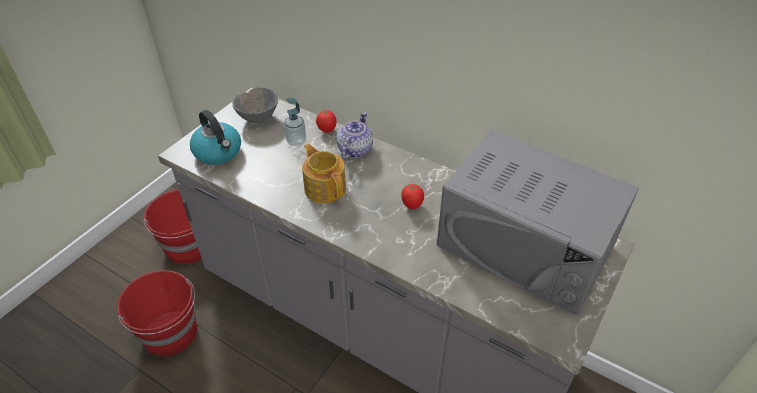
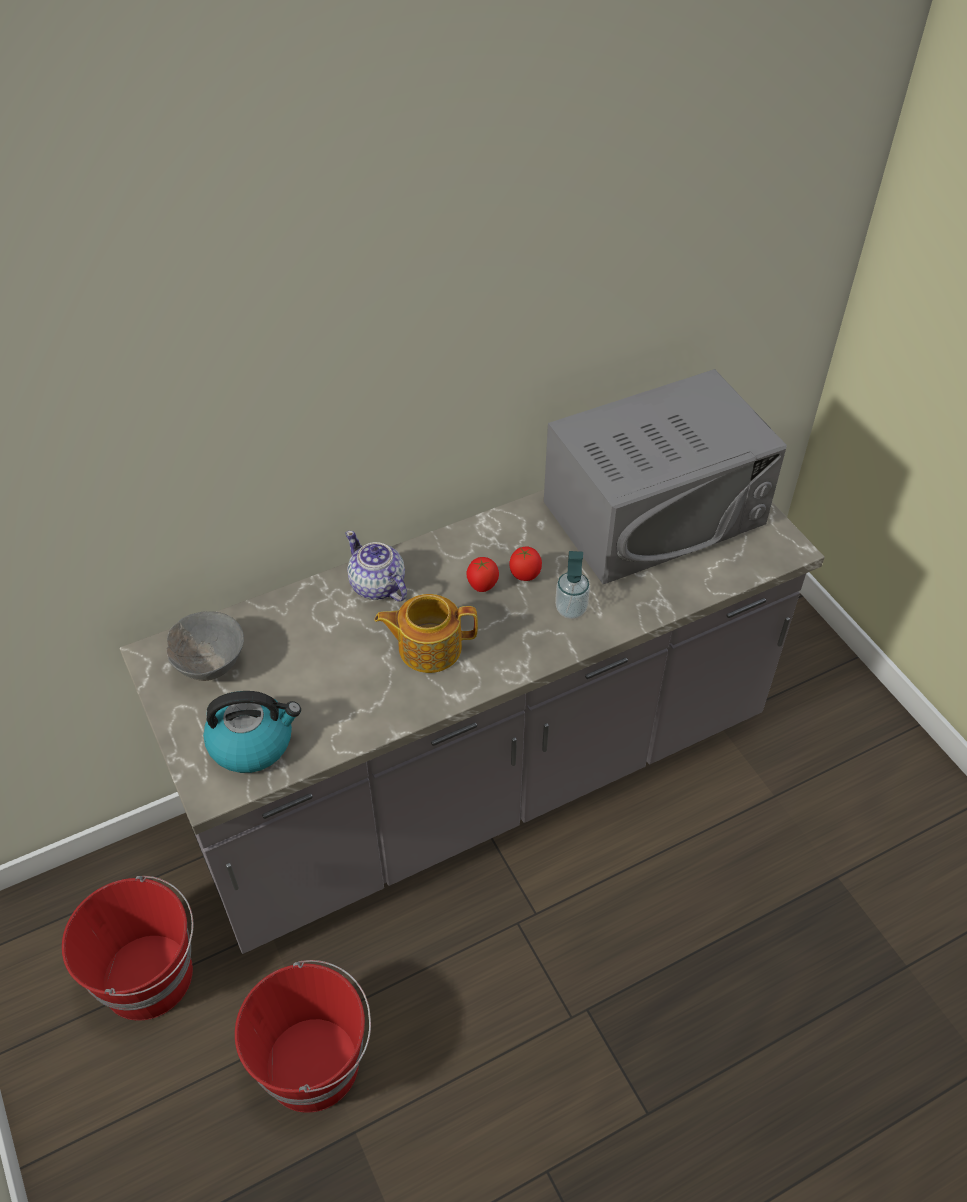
camera: 60 degrees left, 5 degrees up
(296, 141) = (305, 641): soap dispenser -> soap dispenser (571, 609)
(327, 130) = (310, 597): tomato -> tomato (482, 586)

